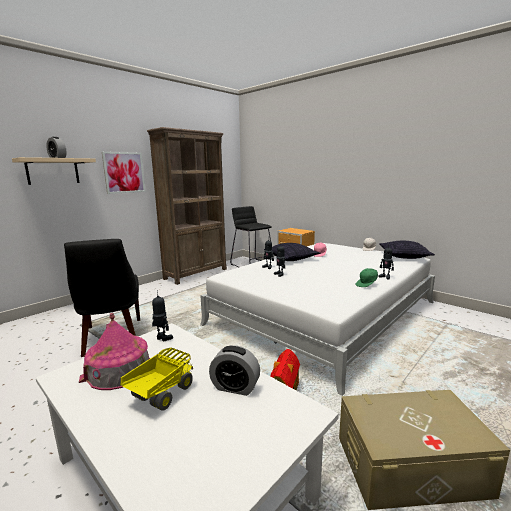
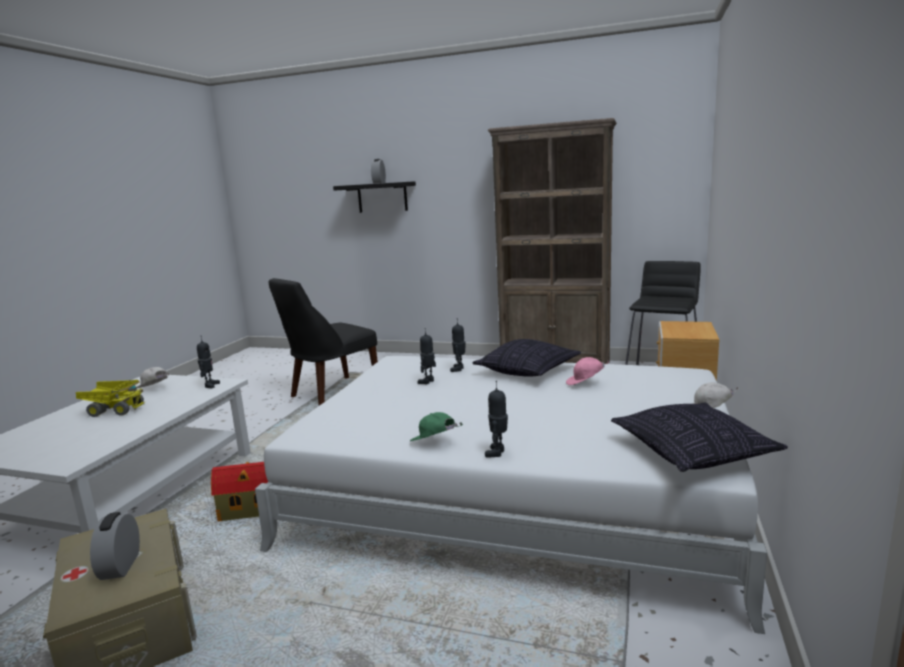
camera: 65 degrees right, 0 degrees up
(53, 171) = (382, 197): beige shelf -> black shelf
(119, 369) = (154, 389): toy house -> white cap
(124, 172) = (462, 196): picture -> none
(235, 387) = (118, 430): alarm clock -> alarm clock (120, 566)

